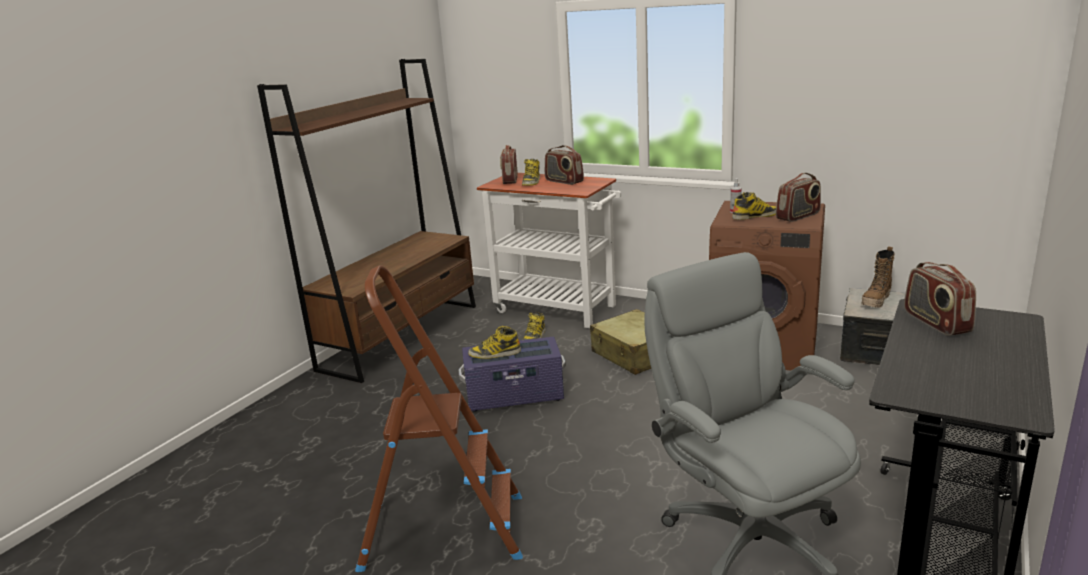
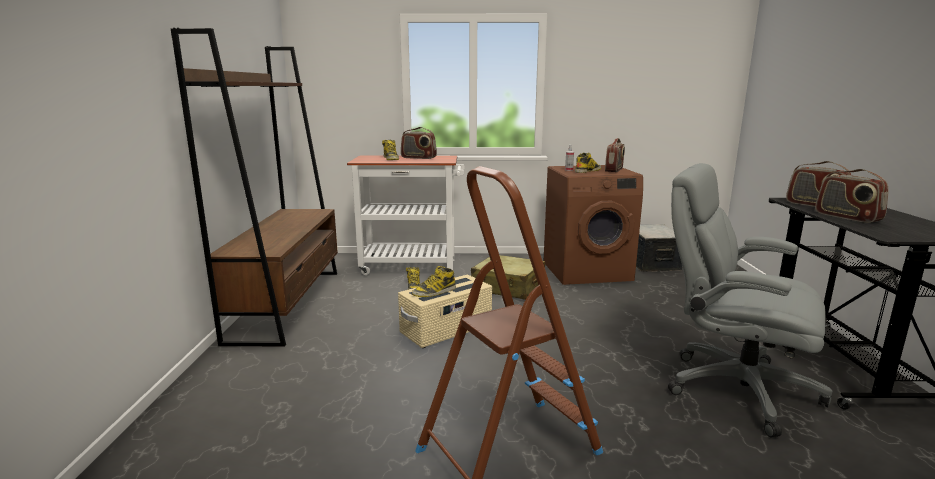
camera: 30 degrees left, 5 degrees down
(510, 180) = (369, 158): radio -> radio (847, 217)
(515, 396) = (446, 330): purple storage box -> beige storage box
(876, 301) = (652, 229): boot -> none

